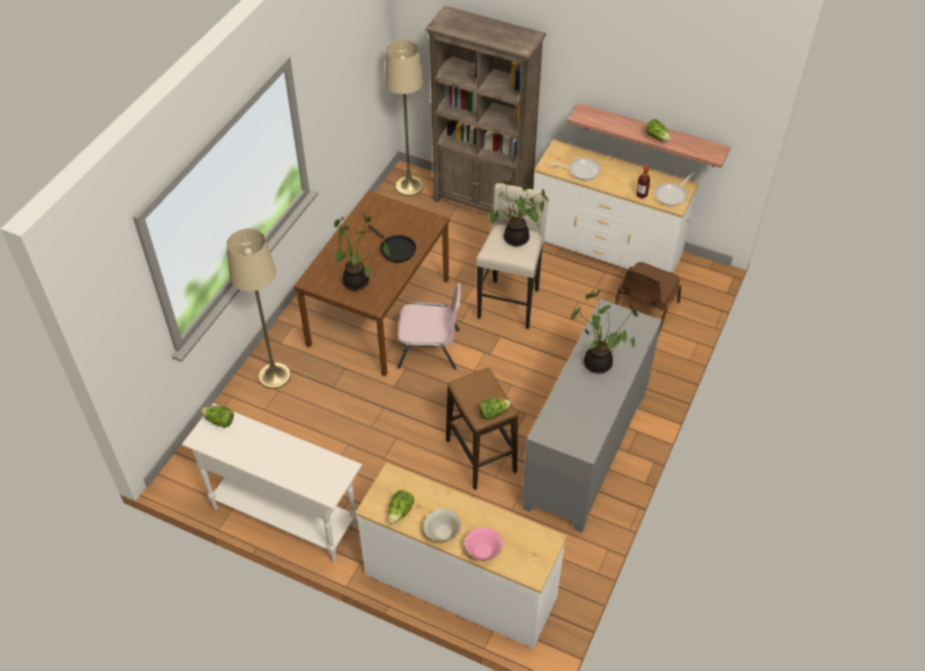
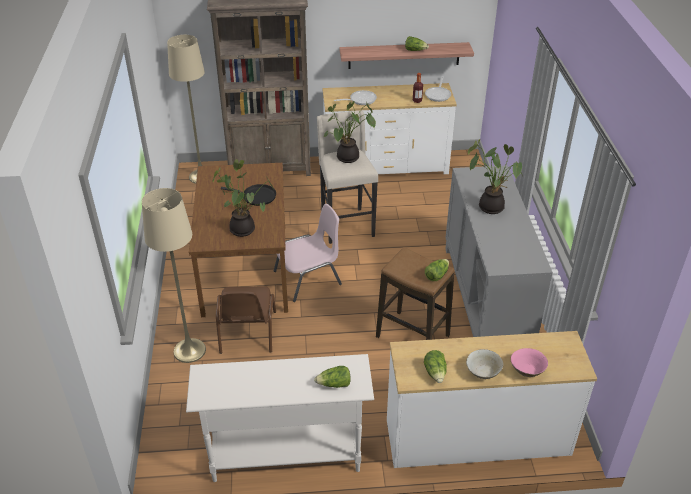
camera: 30 degrees left, 10 degrees down
(219, 421) = (209, 376): lettuce -> lettuce (334, 384)
(643, 311) = (446, 195): brown chair -> brown chair (247, 333)

